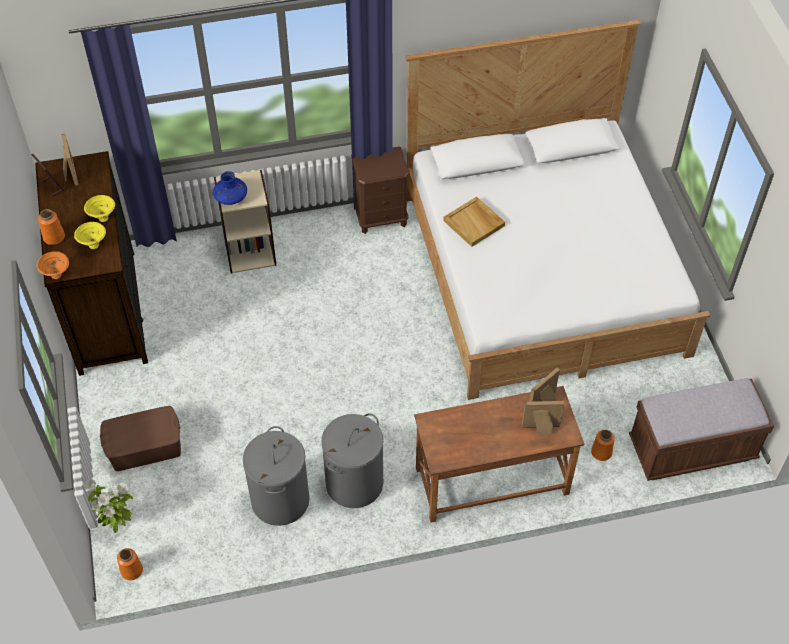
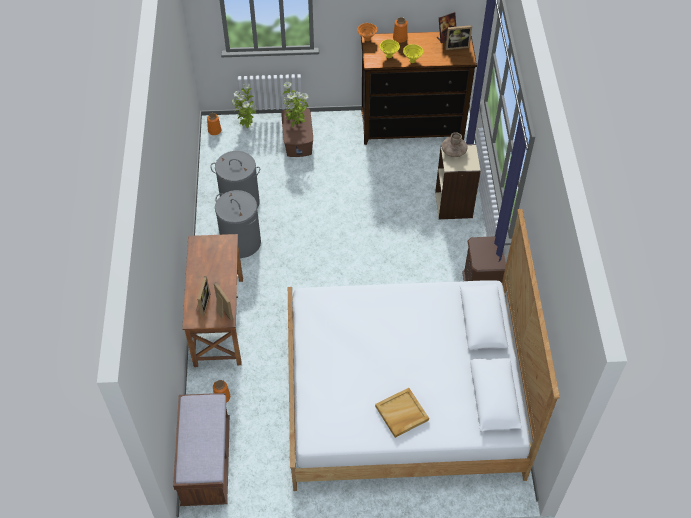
camera: 100 degrees right, 0 degrees up
(138, 433) = (296, 124): none -> potted plant
(231, 197) = (453, 151): blue vase -> brown vase
(474, 223) = (412, 305): beige tray -> beige tray (401, 414)

